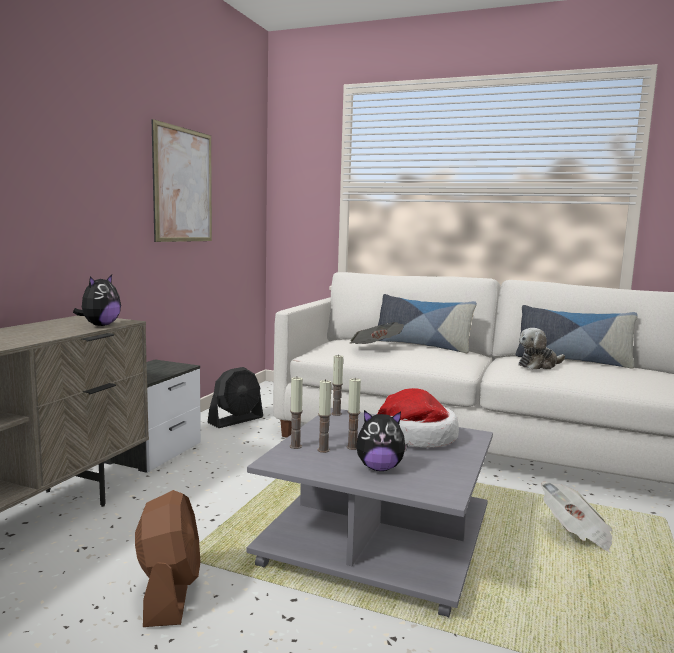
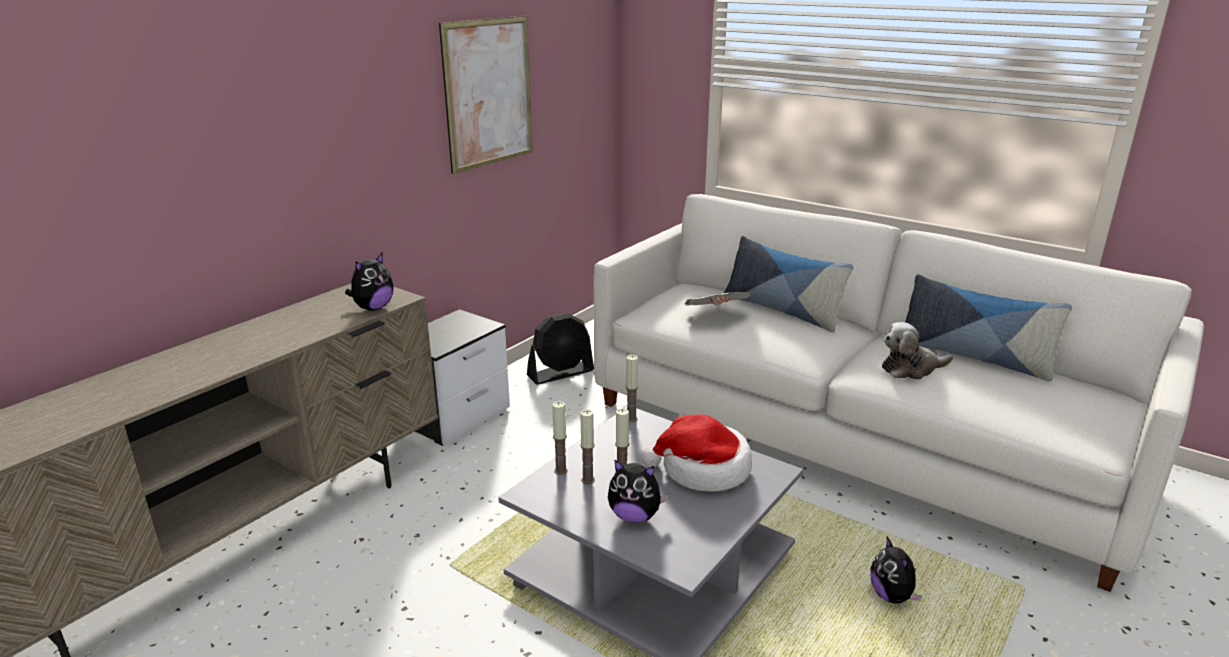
camera: 15 degrees right, 15 degrees up
(169, 592) = (425, 605): brown fan -> none
(577, 534) = (892, 596): newspaper -> plush toy

